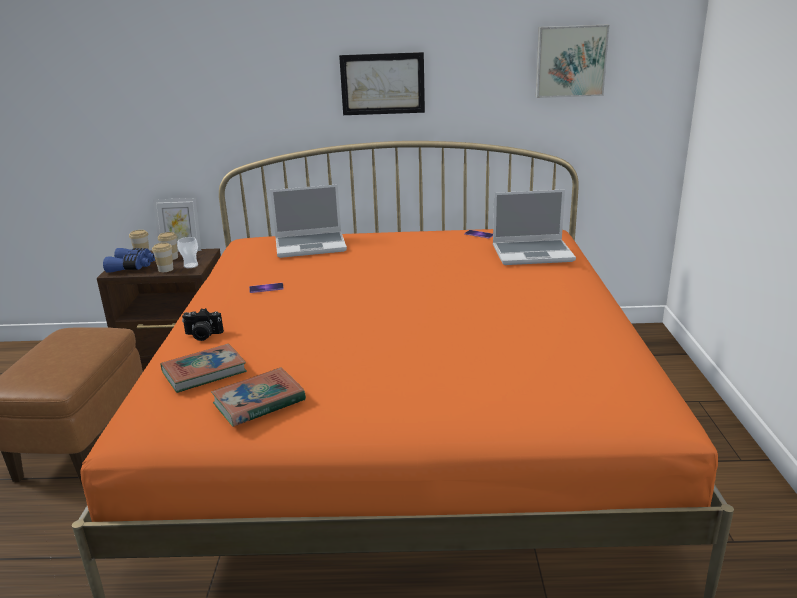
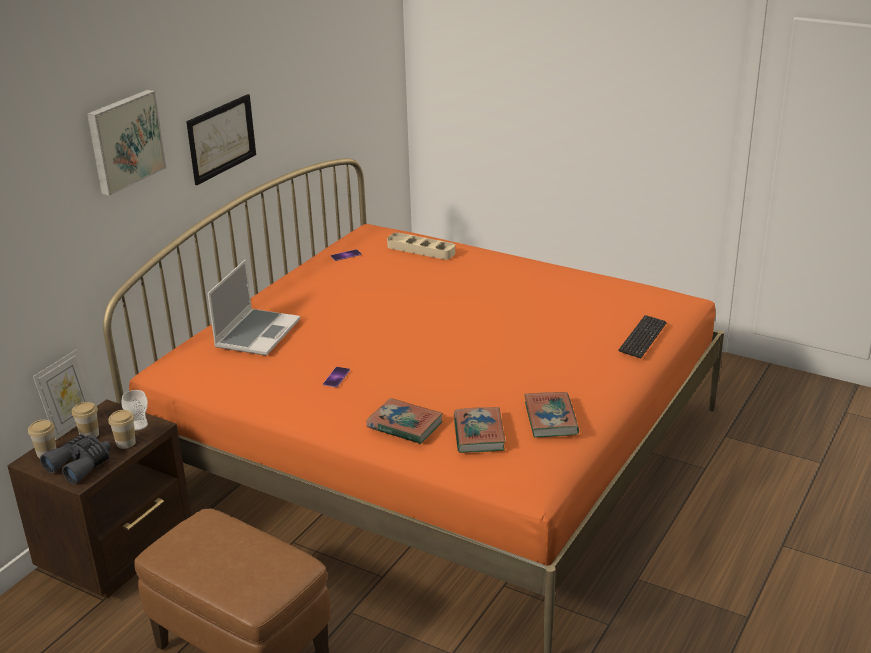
camera: 60 degrees left, 5 degrees up
(132, 267) = (81, 464): blue binoculars -> grey binoculars
(202, 335) = (405, 425): camera -> book
(504, 411) = (642, 338): none -> keyboard
(533, 253) = (421, 250): laptop -> beige tray
(570, 61) = (339, 66): picture -> picture (124, 141)

